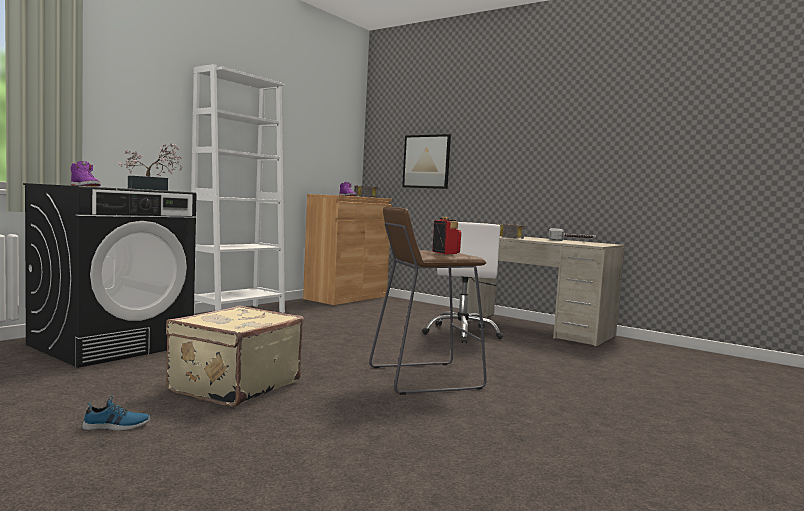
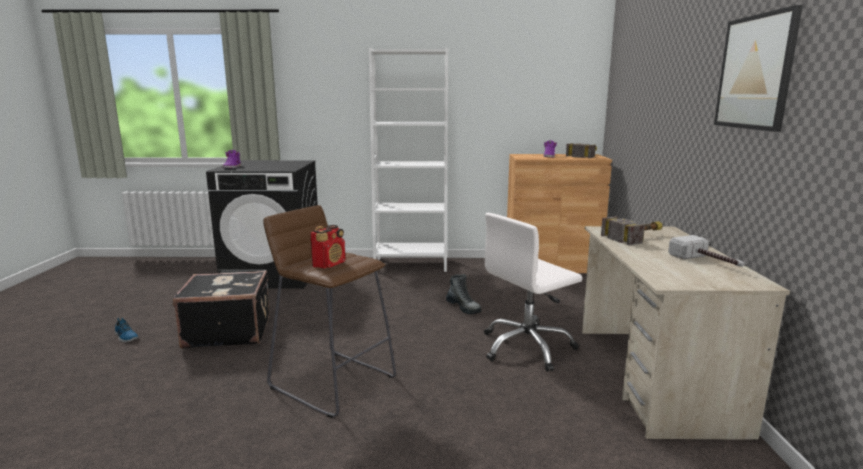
camera: 55 degrees right, 10 degrees up
(152, 189) = (283, 167): potted plant -> none
(233, 386) = (228, 332): beige suitcase -> black suitcase
(368, 326) = (463, 307): none -> boot
(426, 161) = (638, 114): picture -> picture (755, 72)

